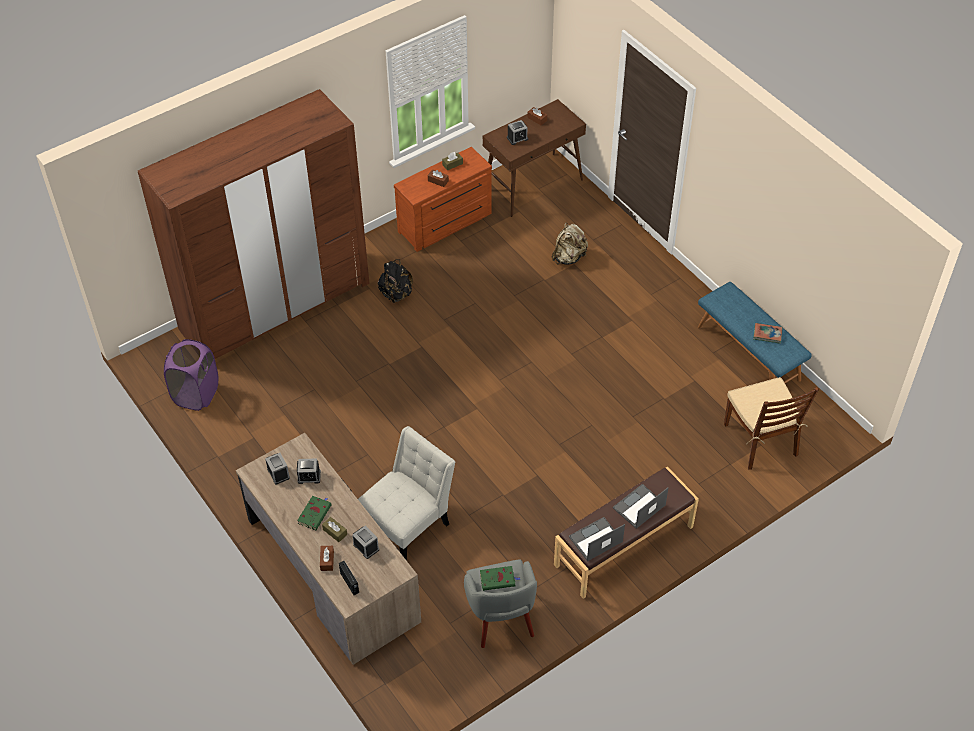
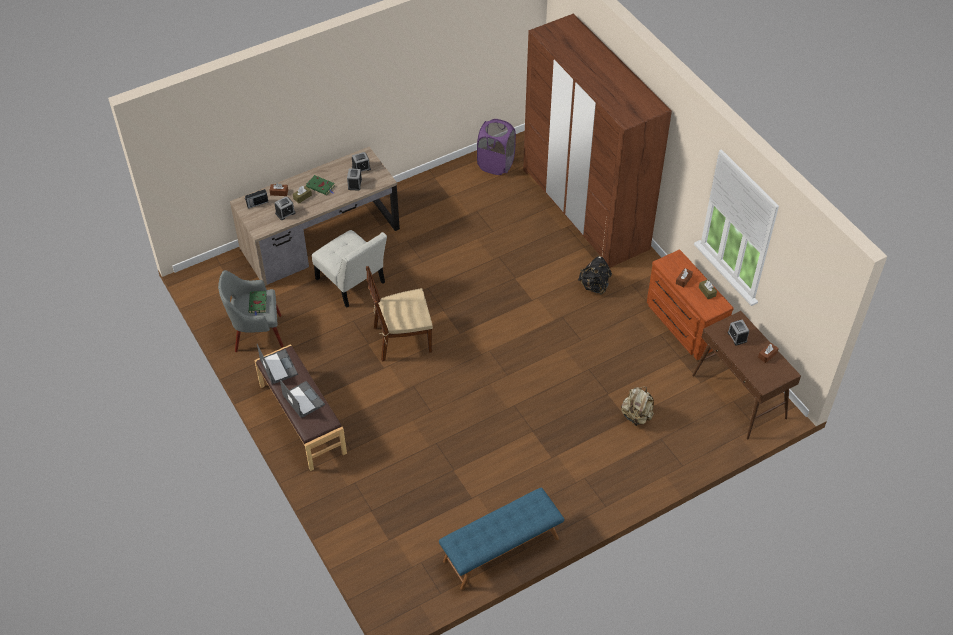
camera: 95 degrees right, 0 degrees up
(761, 440) = (394, 540): brown chair -> brown chair (401, 339)
(767, 334) = (486, 535): book -> none

